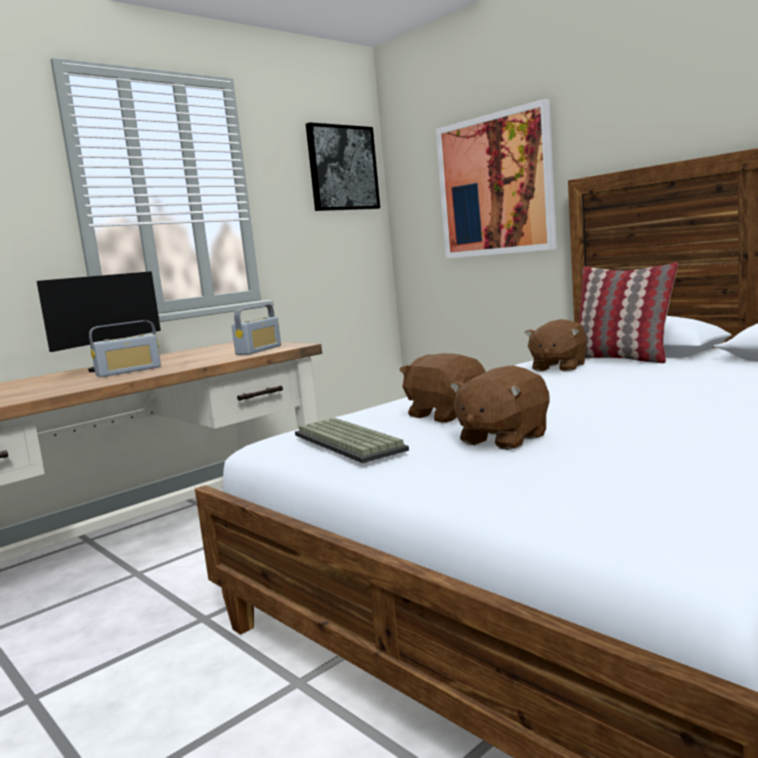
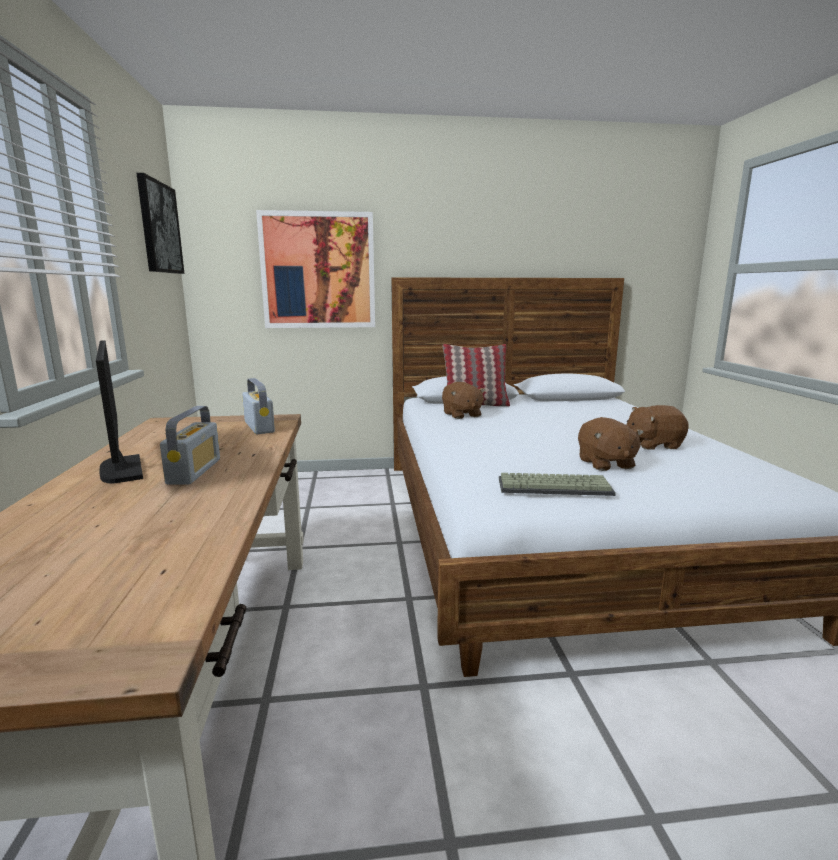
camera: 55 degrees left, 5 degrees up
(446, 414) = (532, 456): brown plush toy -> brown plush toy (653, 444)

